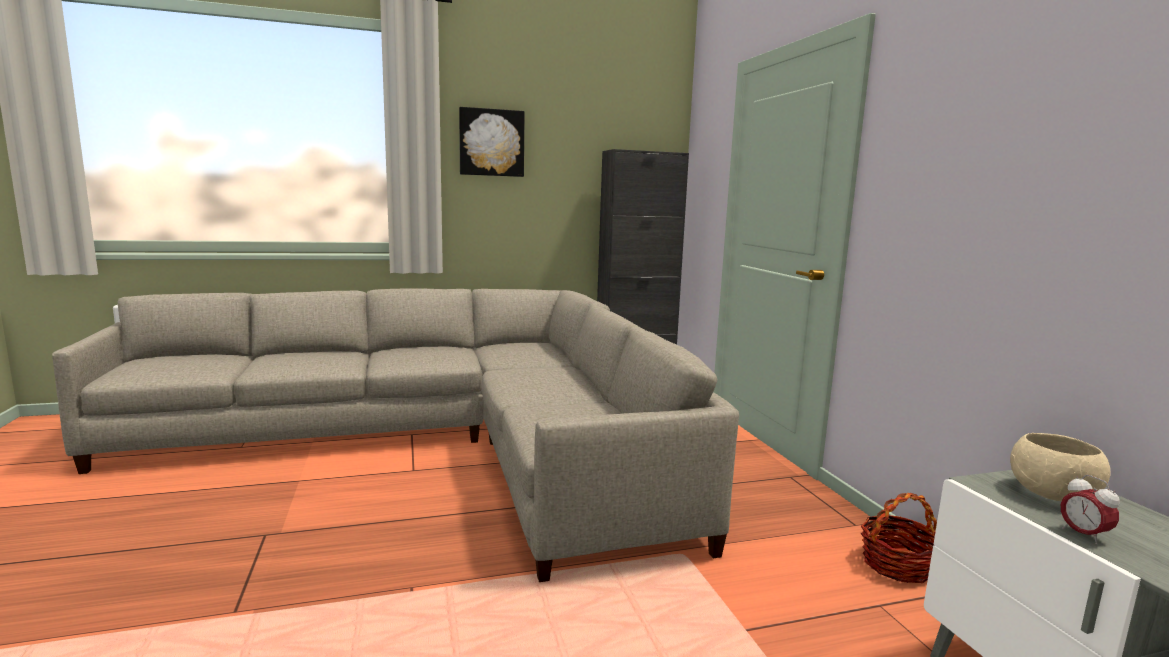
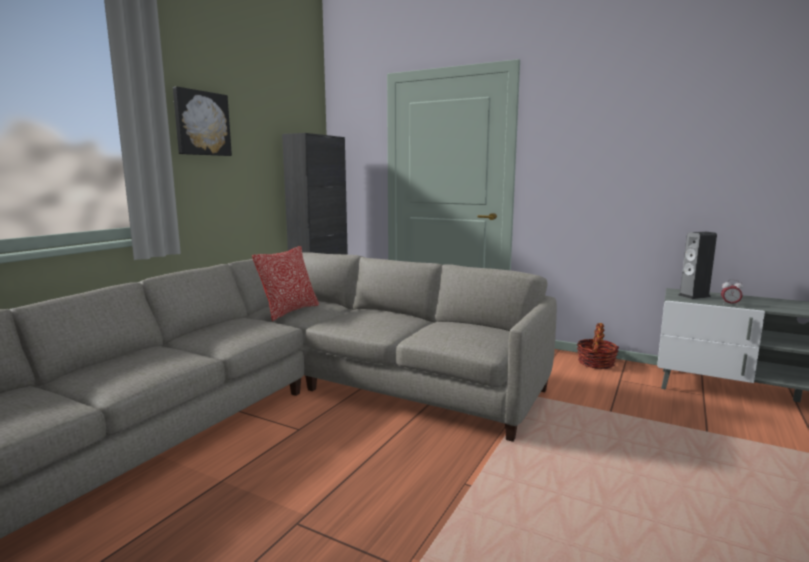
camera: 45 degrees left, 0 degrees up
(504, 351) = (289, 311): none -> pillow
(1053, 495) = (694, 296): beige bowl -> speaker

